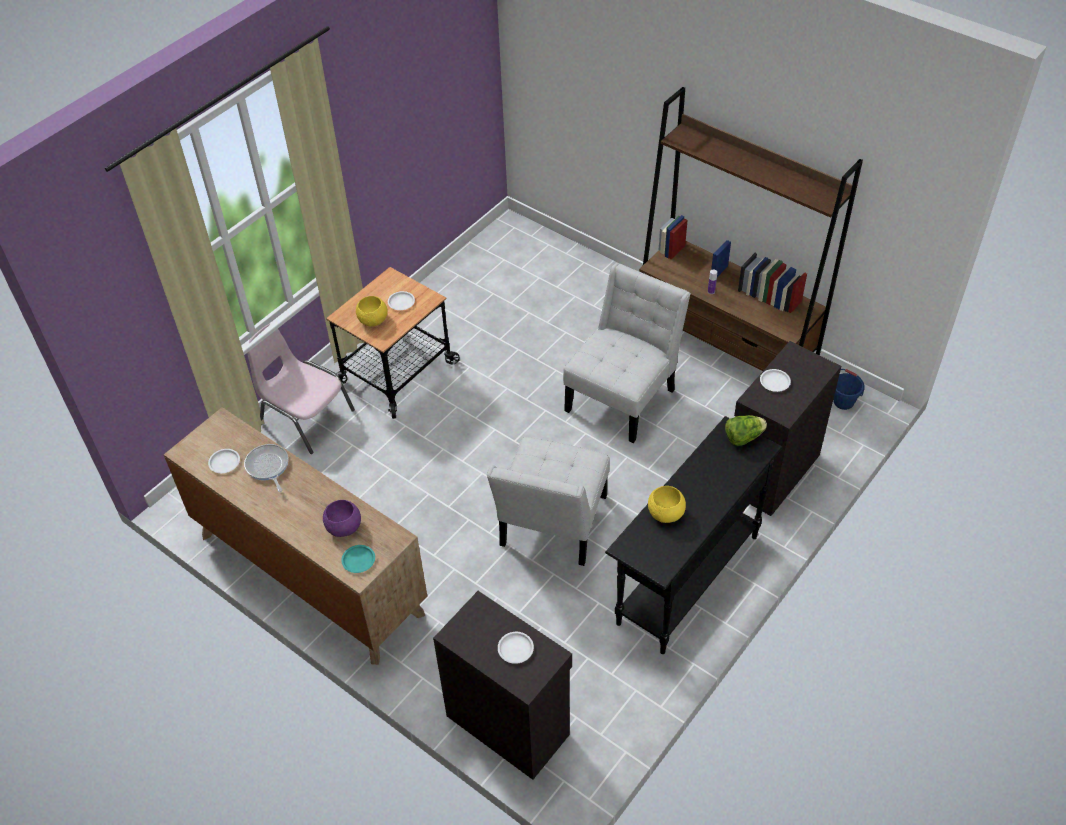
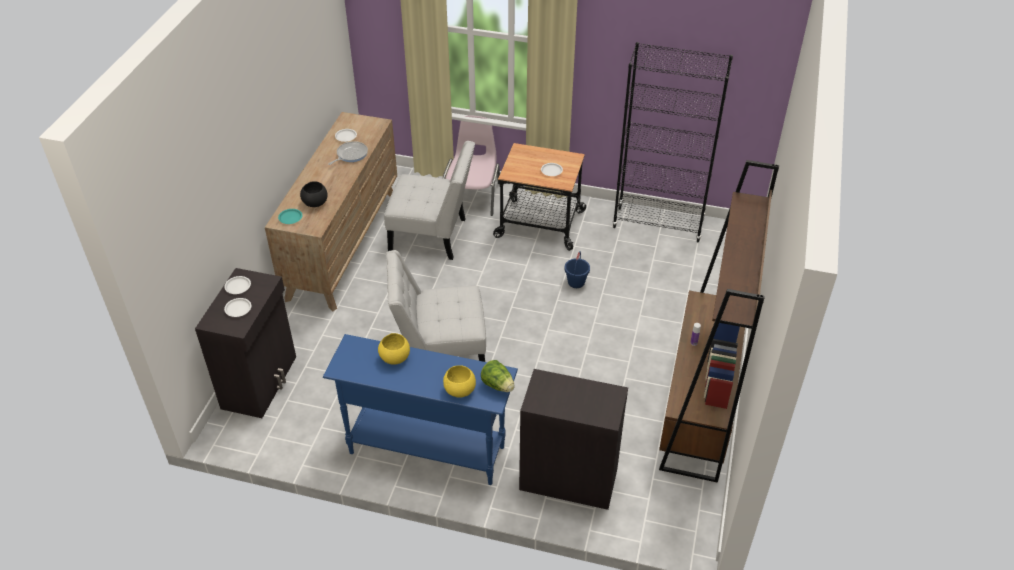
camera: 65 degrees right, 5 degrees down
(343, 526) = (315, 202): purple bowl -> black bowl
(372, 320) = (525, 163): yellow bowl -> yellow bowl (459, 389)
(461, 279) = (658, 224): none -> black bookcase
(623, 396) = (595, 356): white chair -> white chair (433, 236)
(687, 579) = (426, 449): black console table -> blue console table
(774, 382) = (569, 388): white plate -> white plate (237, 286)
(843, 402) = (686, 514): blue bucket -> blue bucket (576, 282)

